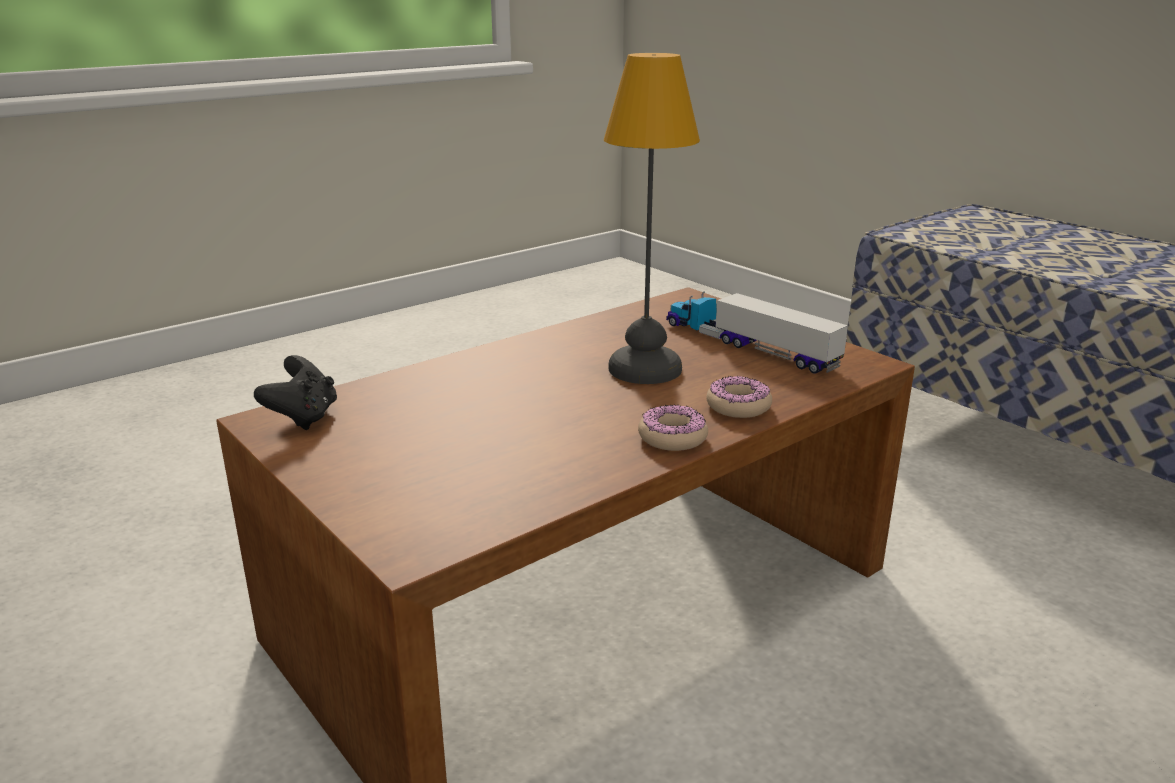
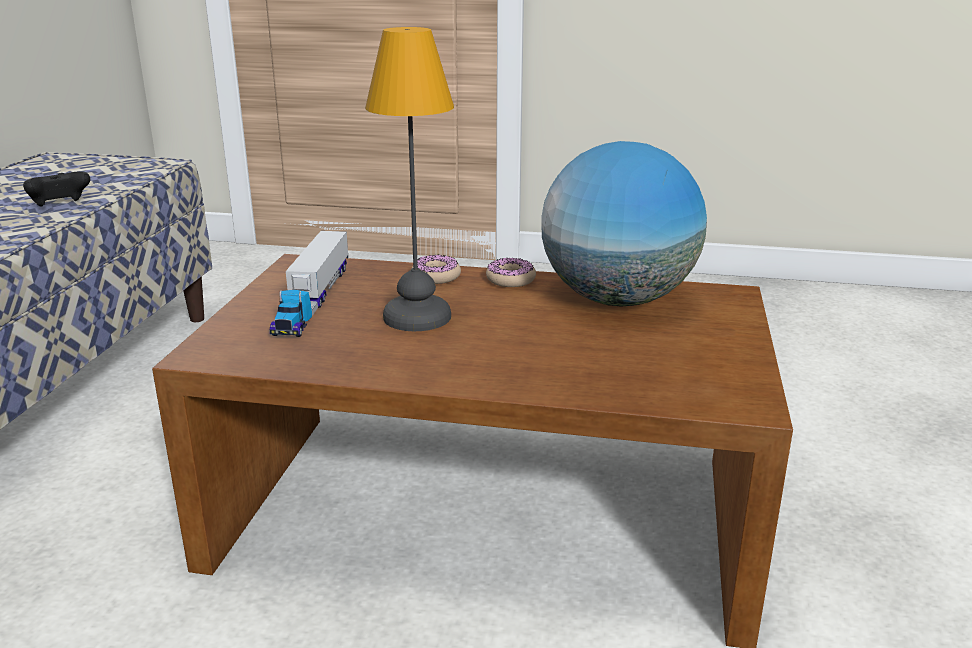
camera: 130 degrees left, 0 degrees up
(303, 418) = (717, 392): black game controller -> black game controller (60, 205)
(524, 468) = (618, 300): none -> globe

